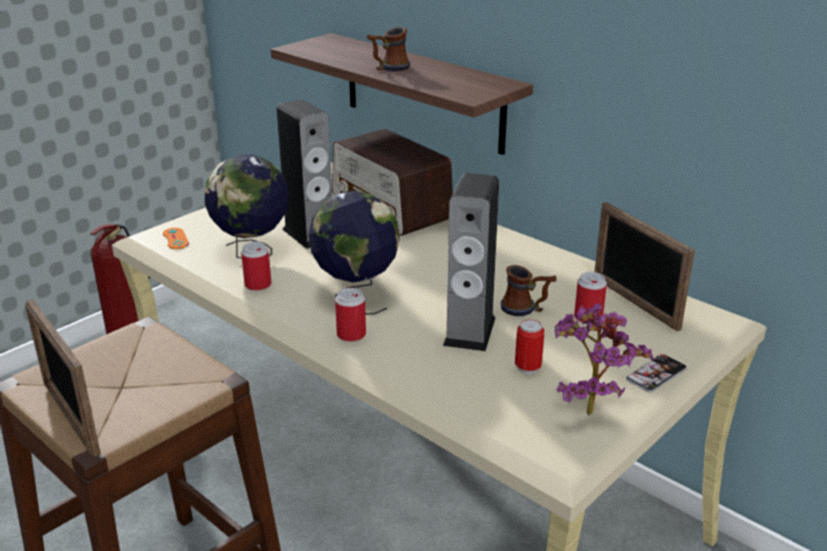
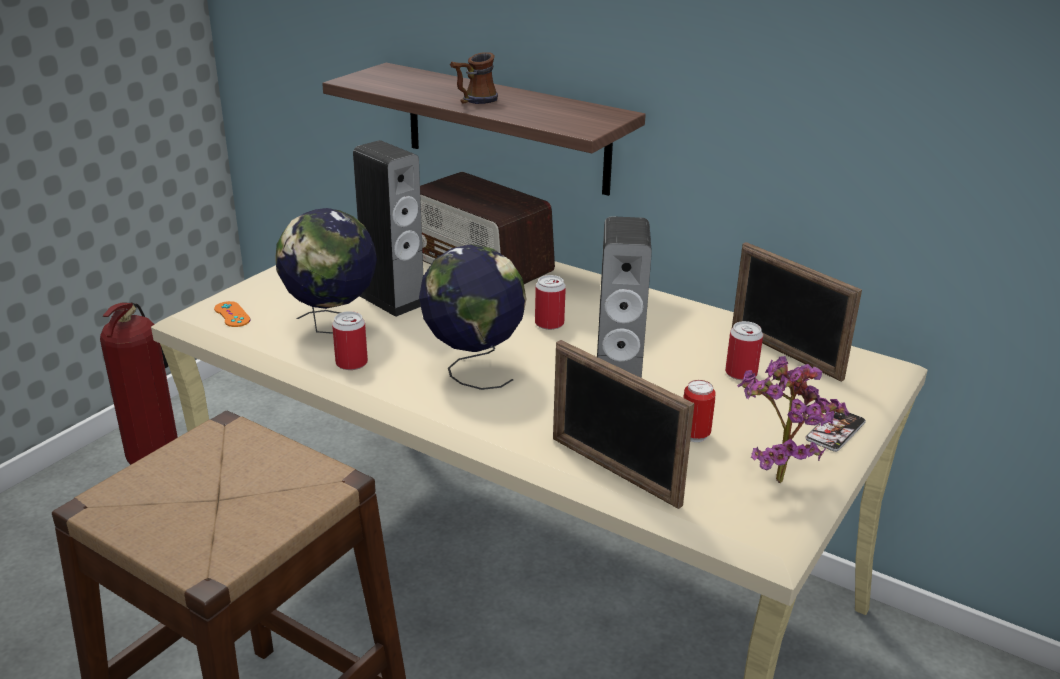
camera: 10 degrees left, 0 degrees up
(71, 417) = (168, 542): picture frame -> picture frame (614, 471)
(351, 335) = (482, 414): can -> can (549, 323)
(526, 309) = (670, 369): mug -> none

